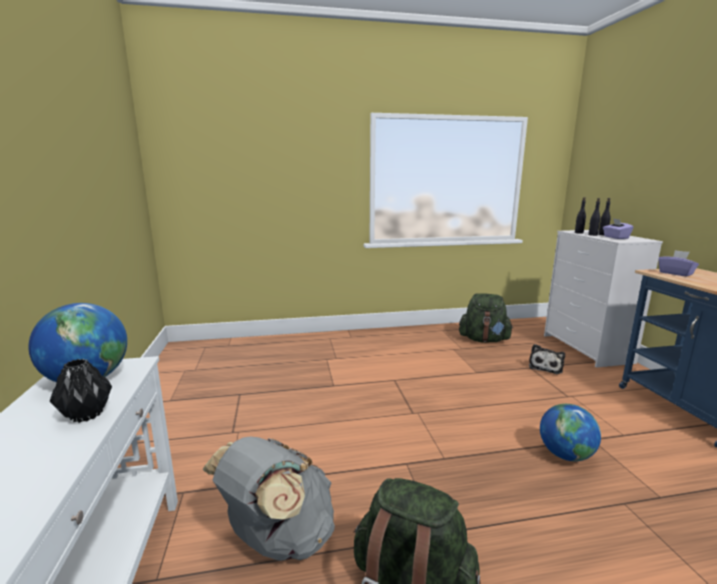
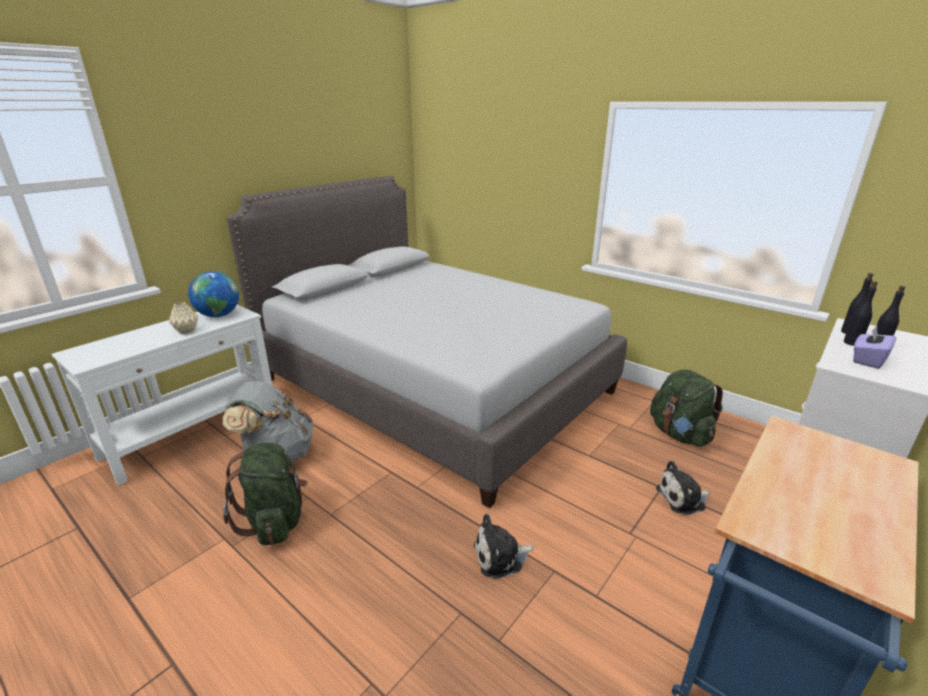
camera: 50 degrees right, 10 degrees up
(87, 415) = (187, 331): black vase -> beige vase
(303, 386) = (435, 385): none -> grey bed
(565, 455) = (501, 557): globe -> plush toy
(675, 273) = (812, 448): purple tissue box -> none

